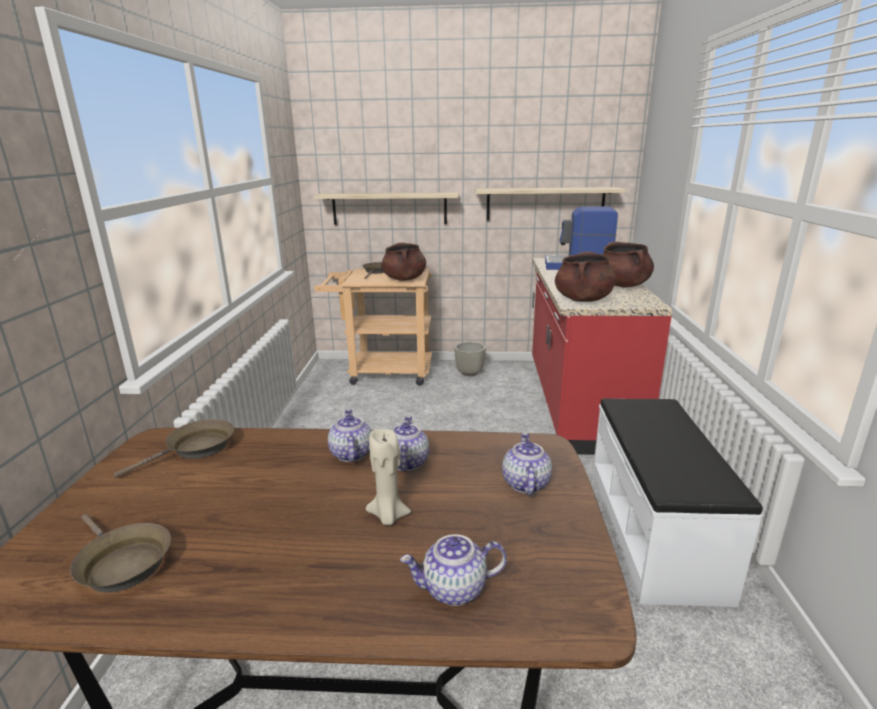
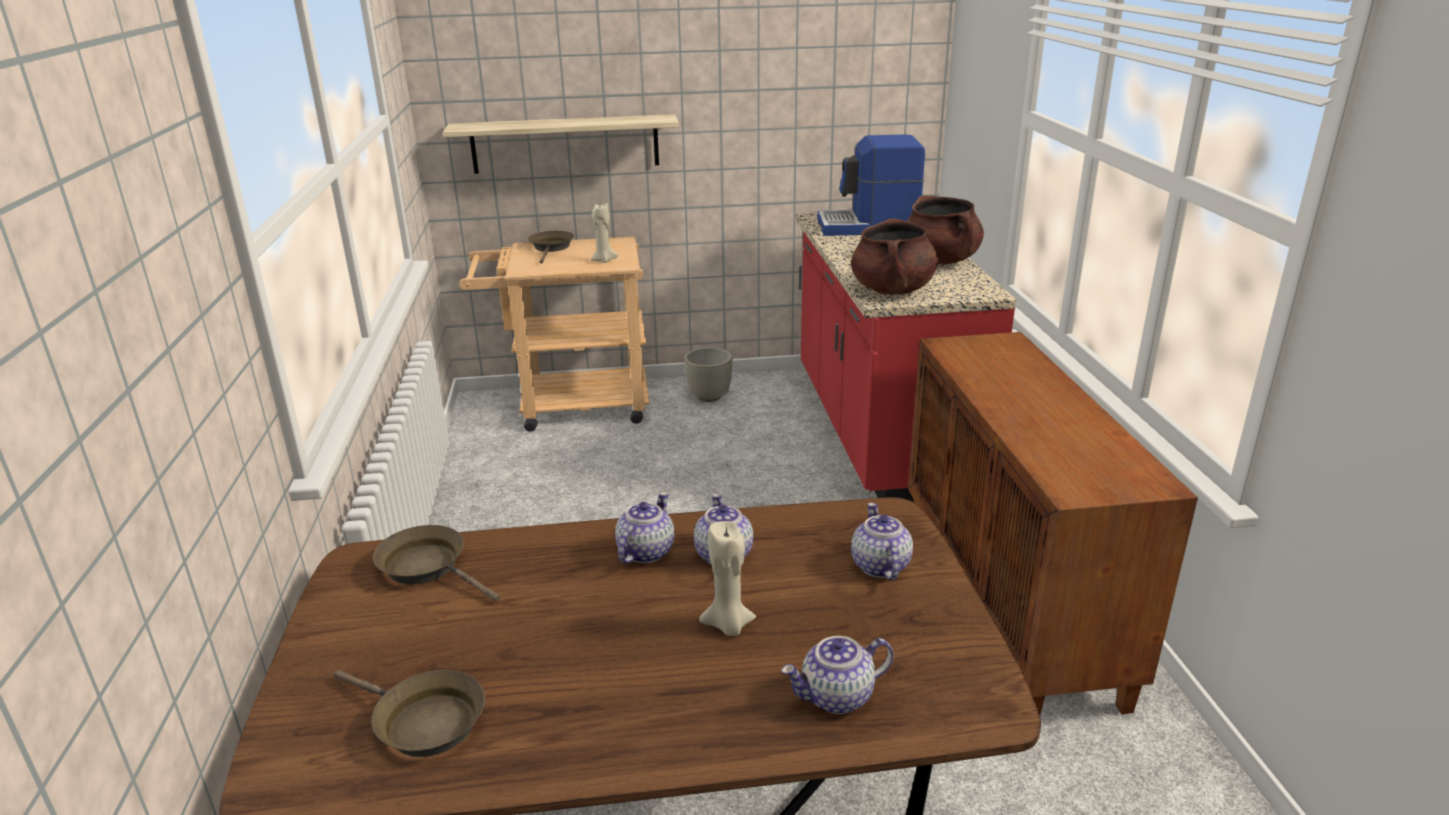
camera: 10 degrees left, 5 degrees up
(196, 449) = (428, 567): brown frying pan -> brown frying pan turned 90 degrees counterclockwise
(350, 453) = (645, 551): teapot -> teapot turned 45 degrees clockwise
(404, 279) = (603, 260): brown cooking pot -> beige candle
(545, 204) = (810, 128): shelf -> none
(654, 531) = (1010, 604): white bench -> brown cabinet

